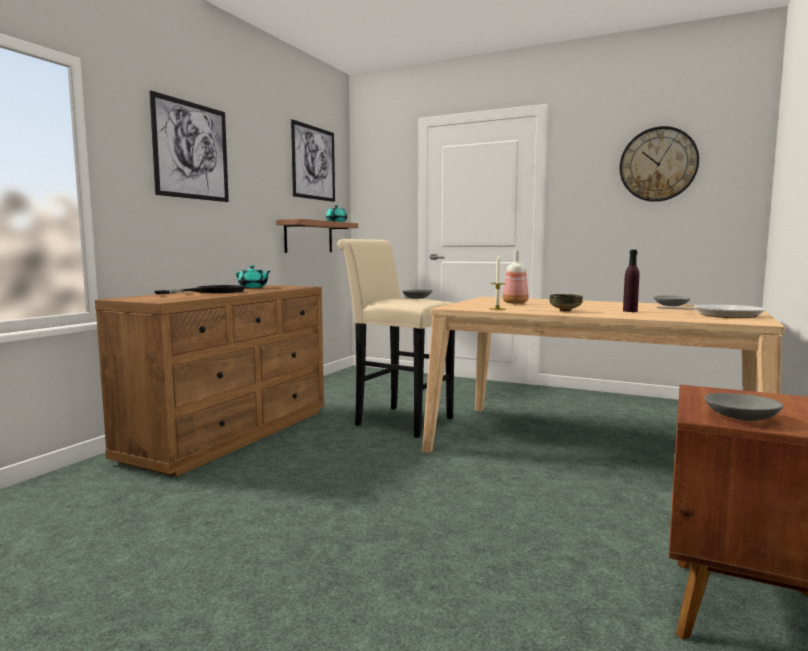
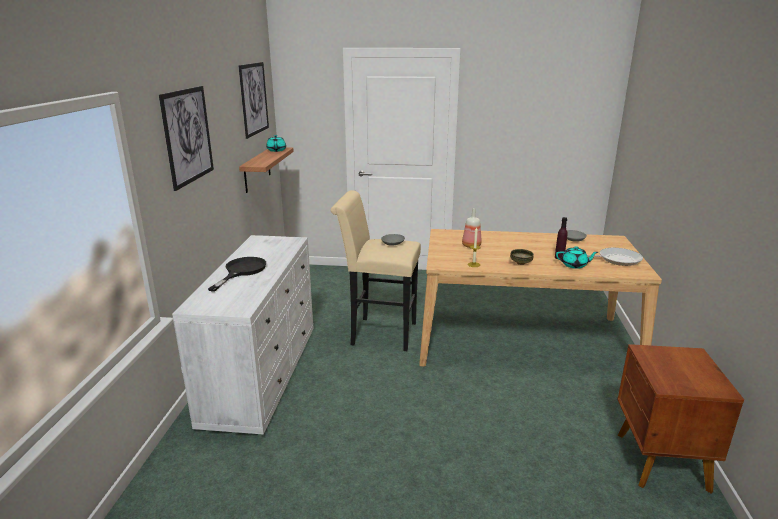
camera: 20 degrees left, 15 degrees up
(232, 434) = (262, 374): brown dresser -> white dresser
(253, 287) = (254, 248): turquoise teapot -> turquoise teapot (574, 265)
(658, 164) = (545, 106): wall clock -> none
(740, 417) = (680, 382): grey bowl -> none

